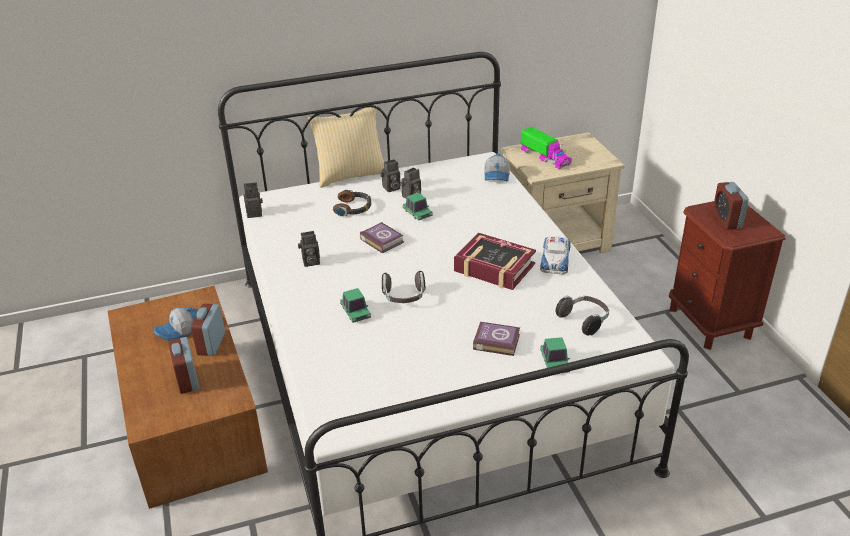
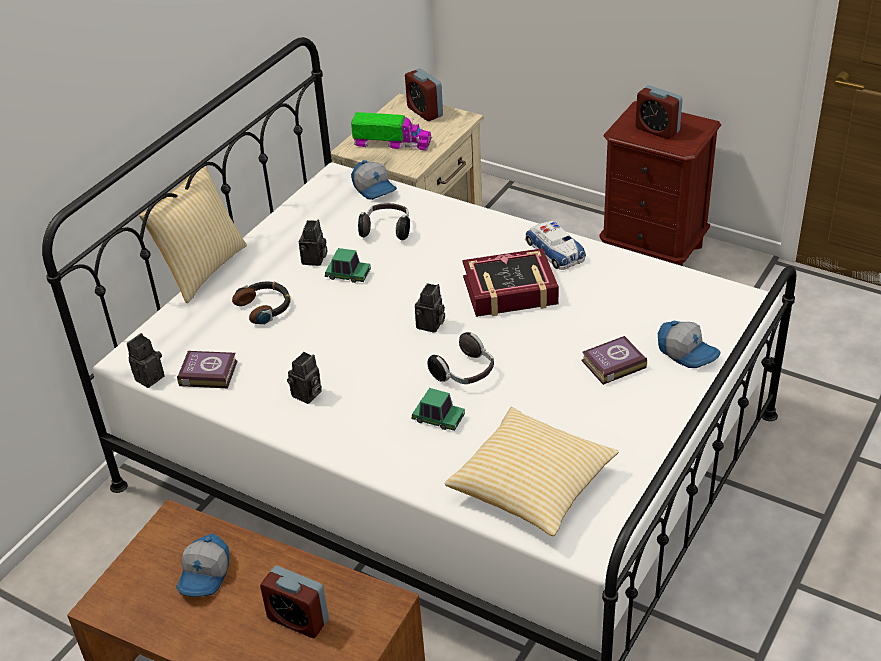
camera: 40 degrees left, 5 degrees up
(211, 344) = (268, 564): alarm clock -> alarm clock (425, 112)
(351, 378) = (531, 486): none -> pillow
(382, 240) = (352, 326): book -> book (207, 373)
(391, 188) = (276, 261): camera -> camera (431, 325)
(554, 362) = (687, 352): toy car -> cap
(584, 321) = (660, 297): headphones -> headphones (387, 230)

